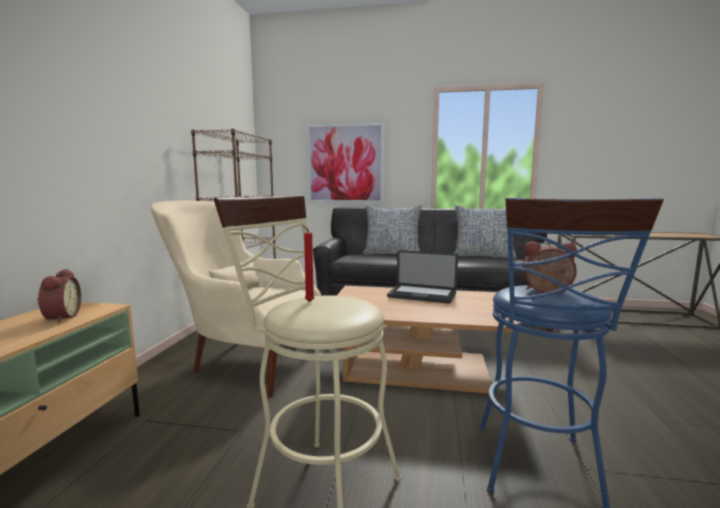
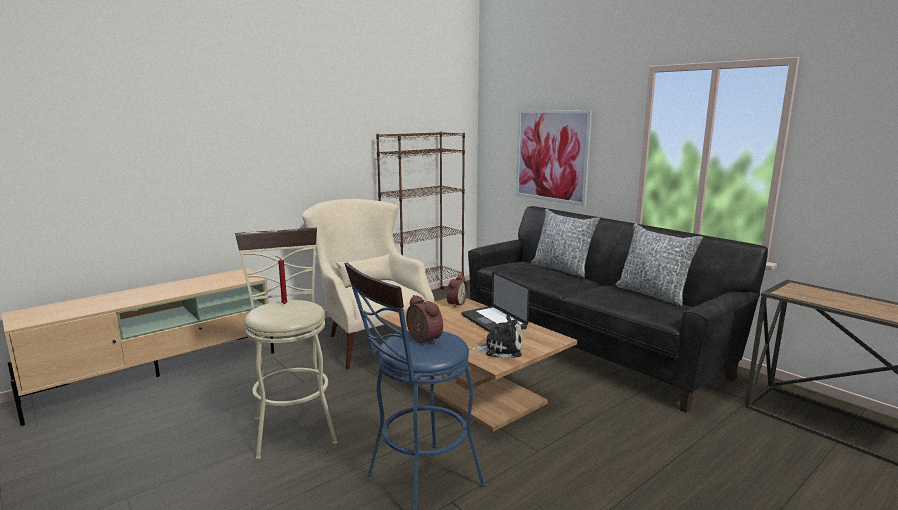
camera: 40 degrees right, 5 degrees up
(60, 318) = (227, 280): alarm clock -> alarm clock (455, 303)
(478, 310) = (500, 349): none -> plush toy

